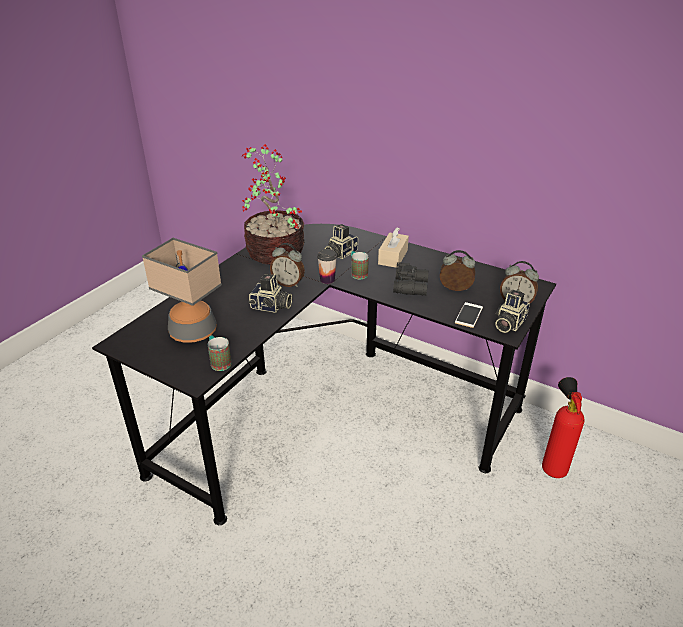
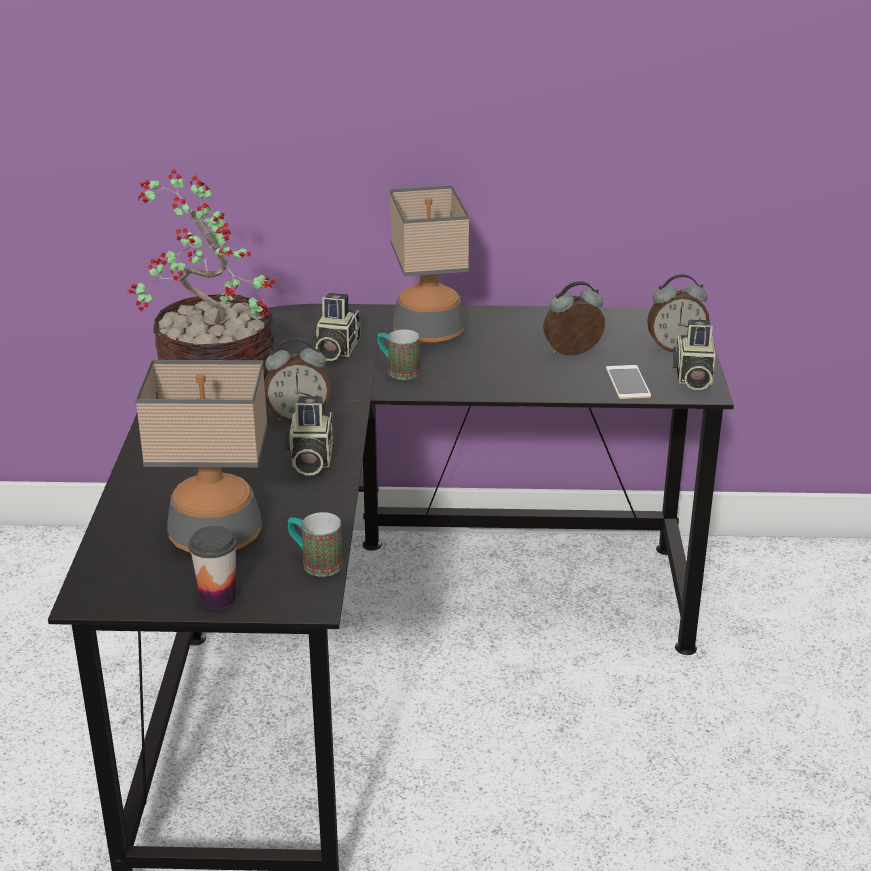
camera: 30 degrees left, 5 degrees down
(271, 307) = (309, 459): camera -> camera turned 105 degrees clockwise
(327, 280) = (358, 394): cup -> cup (218, 598)
(393, 257) = (429, 332): beige tissue box -> table lamp
(412, 286) = (504, 366): black binoculars -> none
(552, 466) = (773, 608): fire extinguisher -> none

